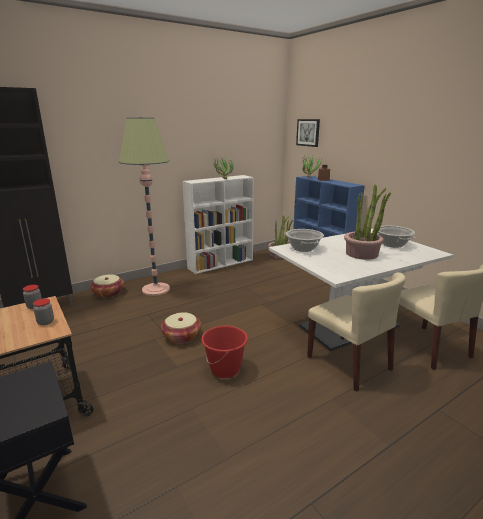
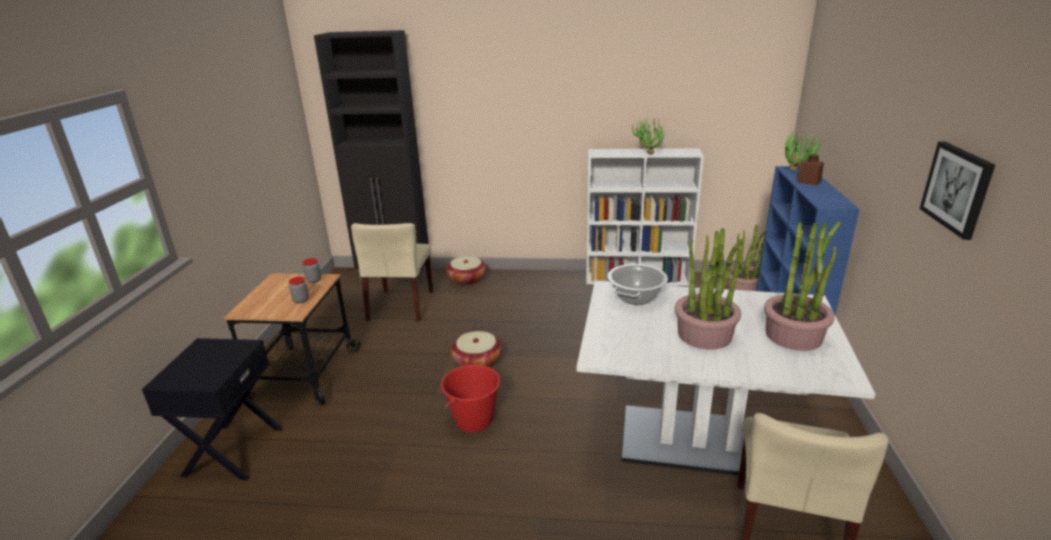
camera: 40 degrees right, 5 degrees up
(156, 289) = (518, 291): floor lamp -> none
(308, 132) = (822, 87): picture -> picture (957, 188)
(349, 363) = (623, 489): beige chair -> beige chair (401, 305)
(392, 244) = (794, 335): cooking pot -> potted plant

